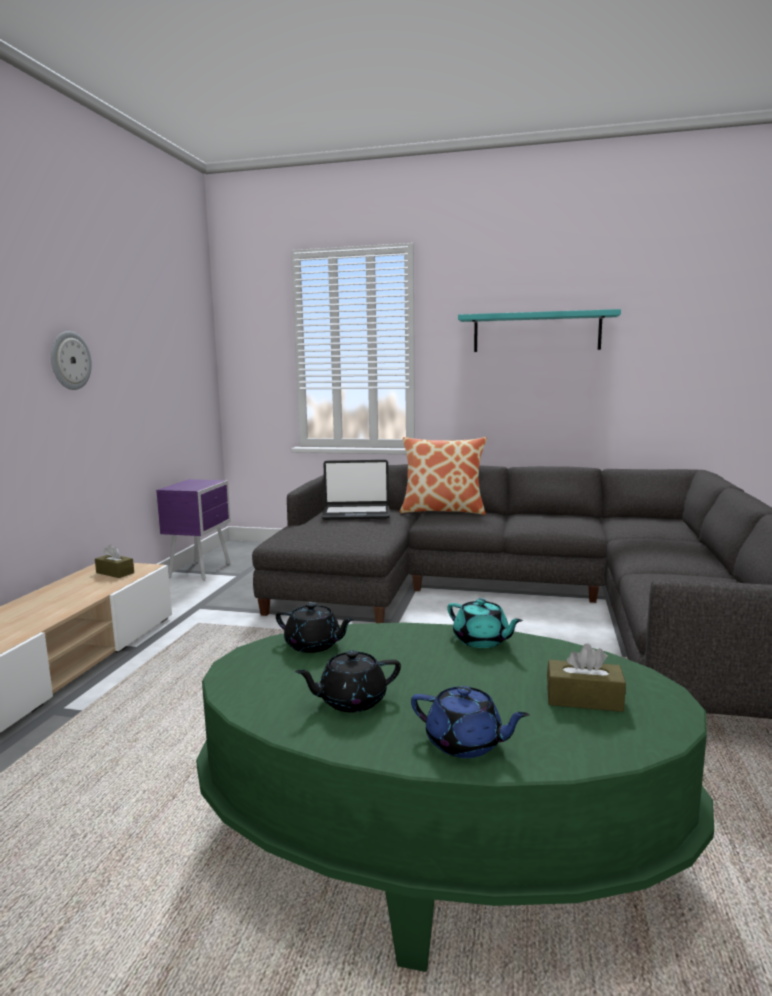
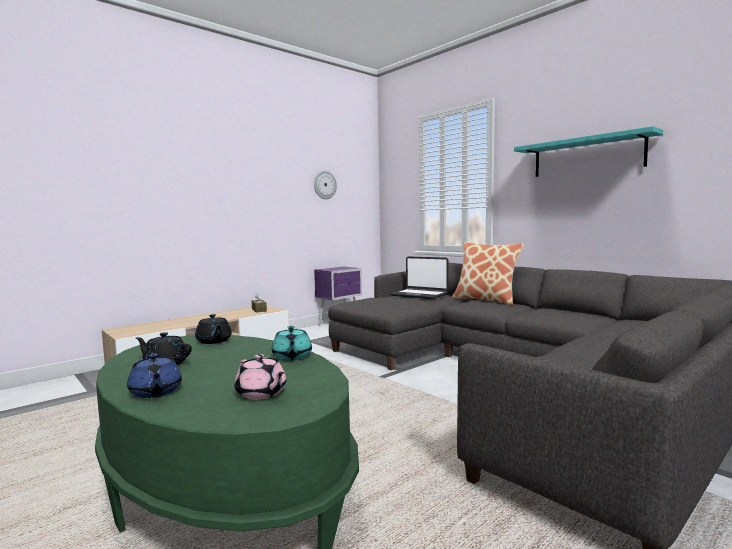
camera: 35 degrees right, 5 degrees down
(70, 360) = (254, 189): wall clock -> wall clock (324, 185)
(584, 699) = (261, 393): brown tissue box -> pink teapot

